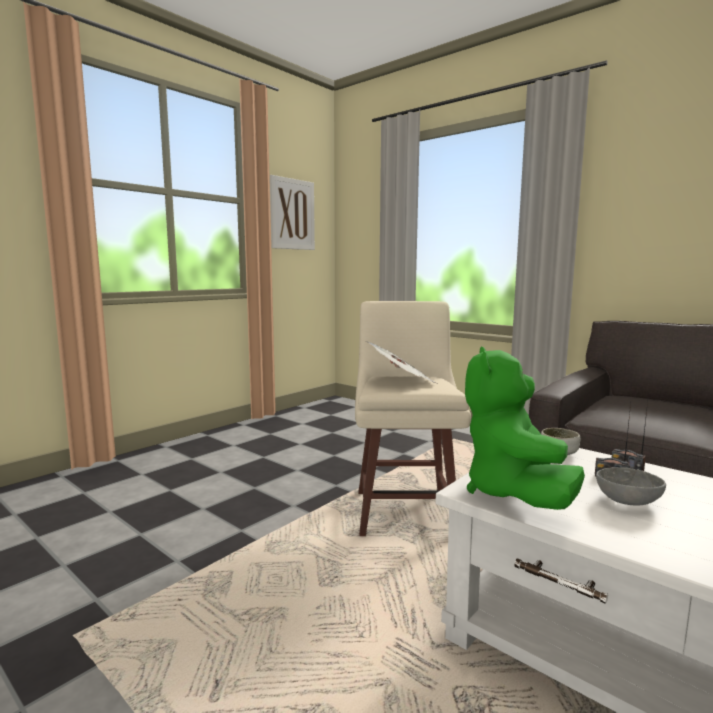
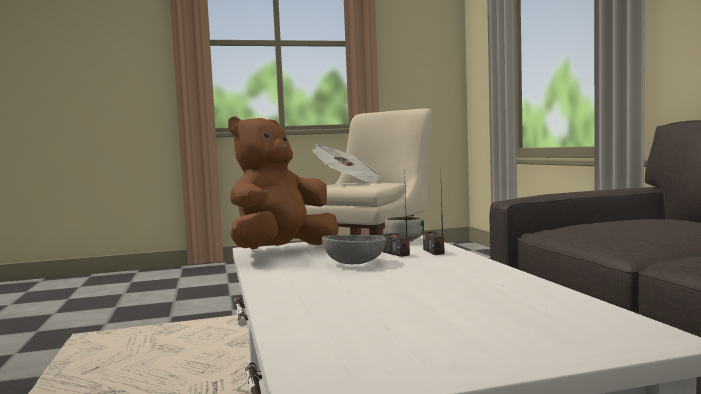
camera: 35 degrees right, 5 degrees down
(292, 214) = (408, 50): picture -> none
(513, 493) = (281, 252): green plush toy -> brown plush toy

